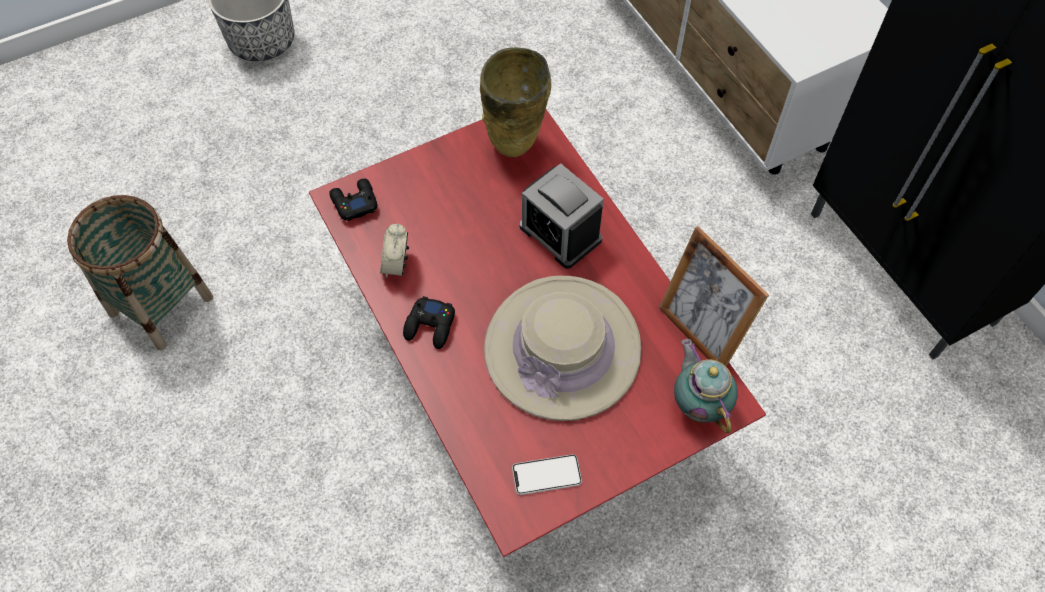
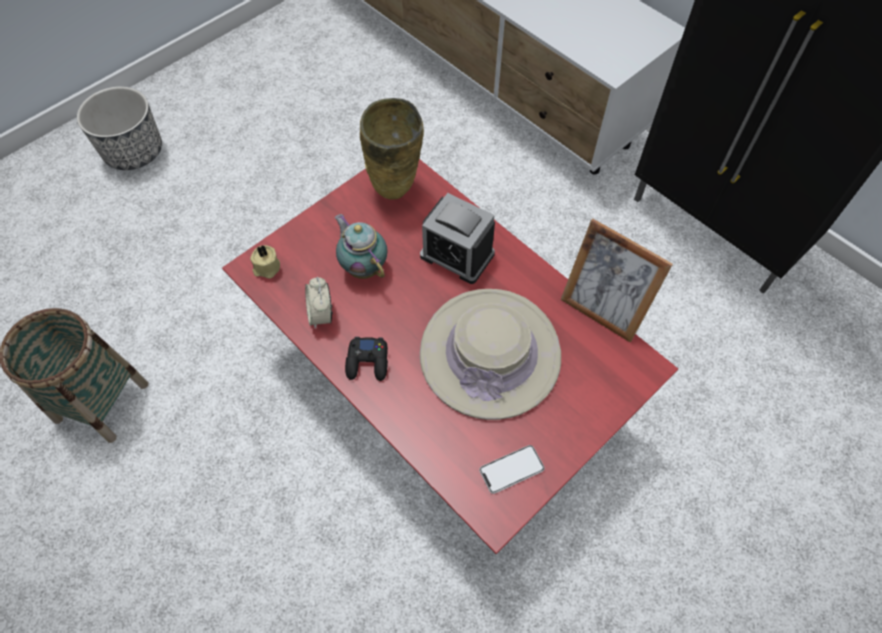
camera: 15 degrees left, 0 degrees up
(354, 202) = (266, 268): black game controller -> beige candle
(698, 404) = (620, 373): teapot -> teapot (363, 266)

